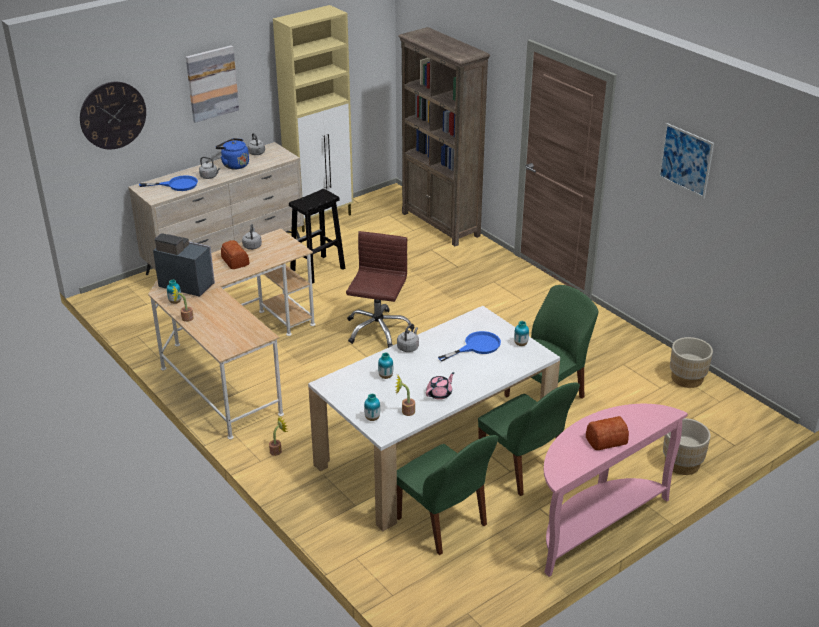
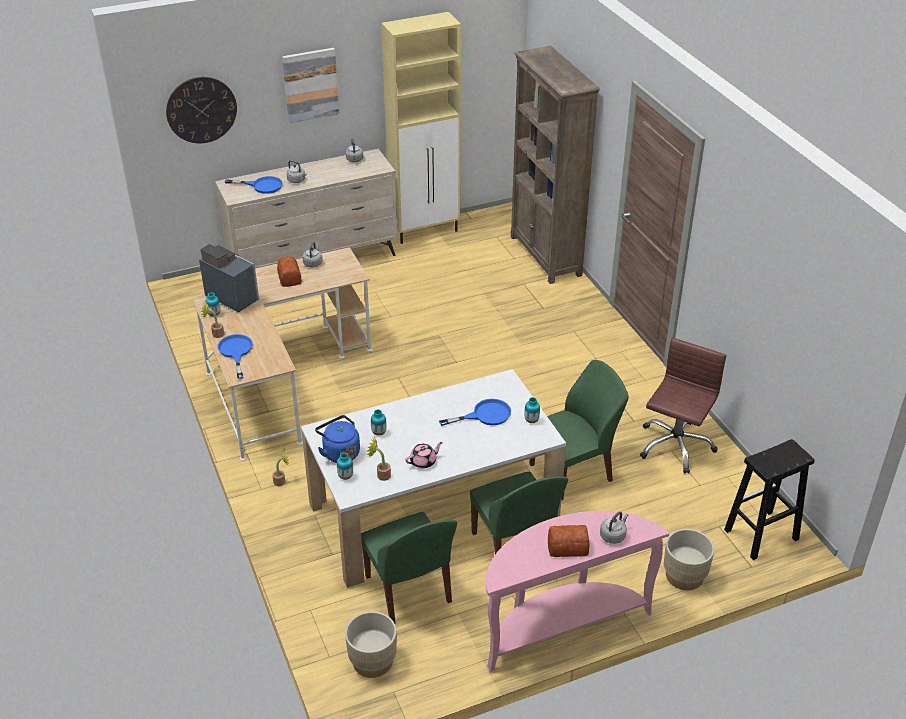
camera: 15 degrees right, 5 degrees up
(212, 331) = (236, 352): none -> blue frying pan
(234, 165) = (326, 170): blue kettle -> blue kettle (339, 452)
(317, 270) = (398, 289): black stool -> black stool (760, 535)
(377, 329) = (431, 366): brown office chair -> brown office chair (675, 445)
(408, 347) = (416, 404): grey kettle -> grey kettle (613, 535)
(685, 160) = (757, 247): picture -> none
(687, 378) = (734, 479): beige planter -> beige planter (373, 661)

